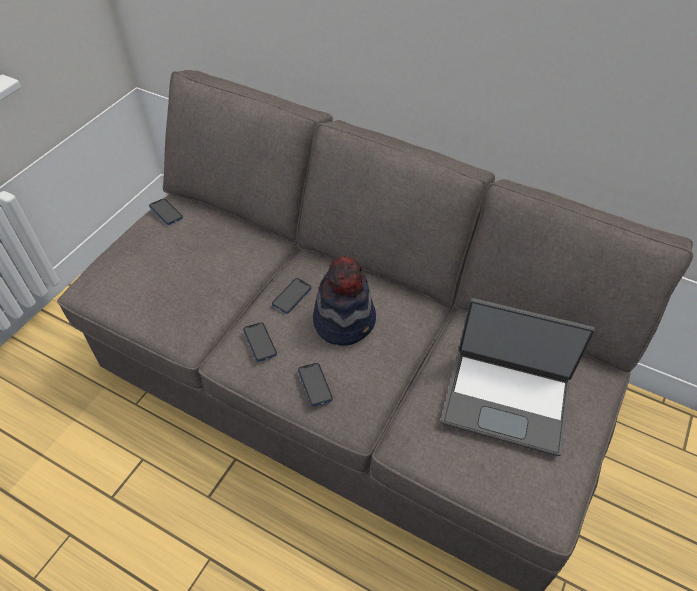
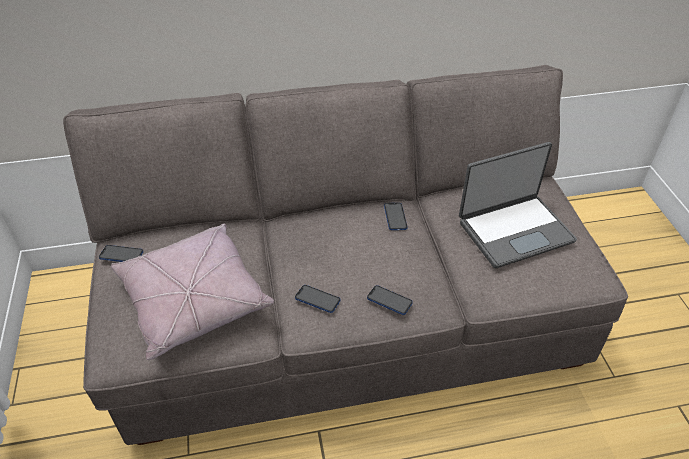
camera: 40 degrees left, 5 degrees down
(174, 280) = (193, 300): none -> purple pillow
(292, 296) = (304, 254): phone -> phone (395, 217)
(345, 320) = (362, 246): hat -> none

